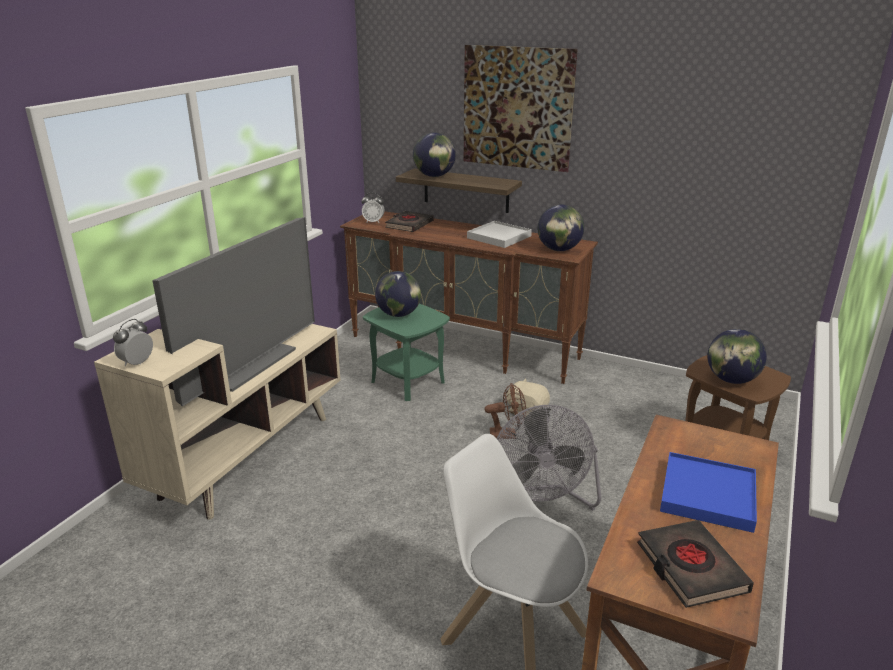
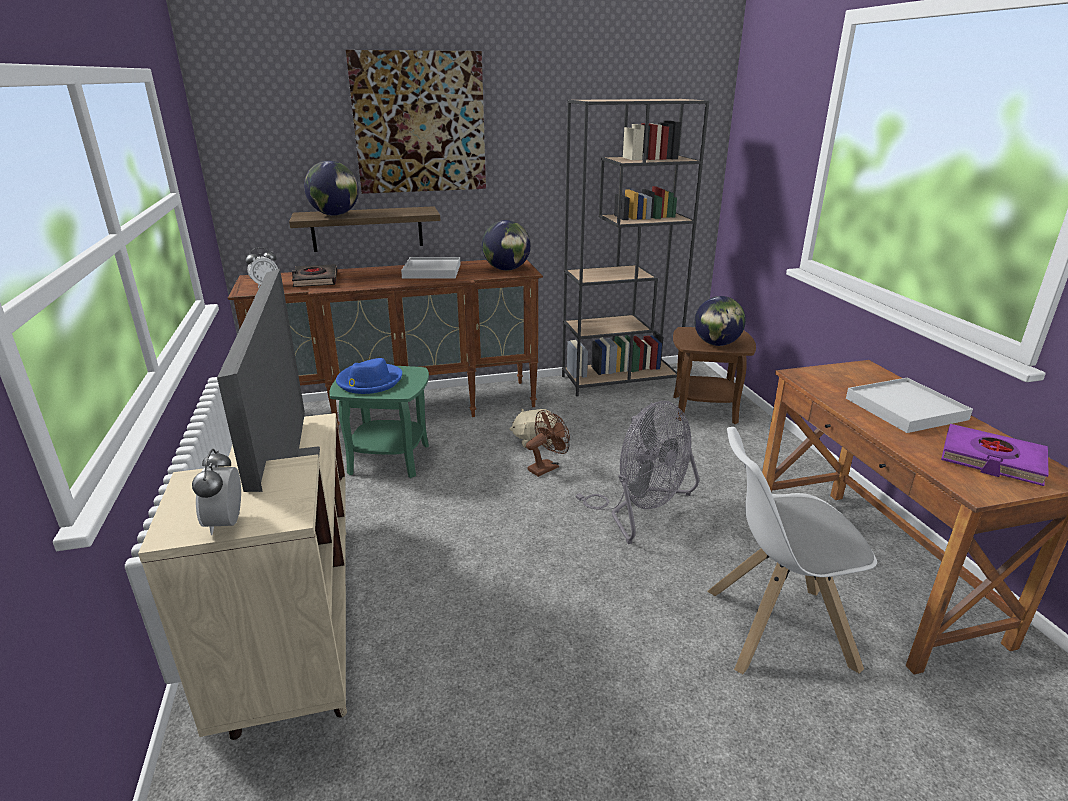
camera: 40 degrees left, 0 degrees up
(398, 314) = (369, 381): globe -> blue hat
(675, 389) = (620, 380): none -> bookcase
(690, 568) = (991, 460): black book -> purple book
(707, 495) = (905, 409): blue tray -> white tray

